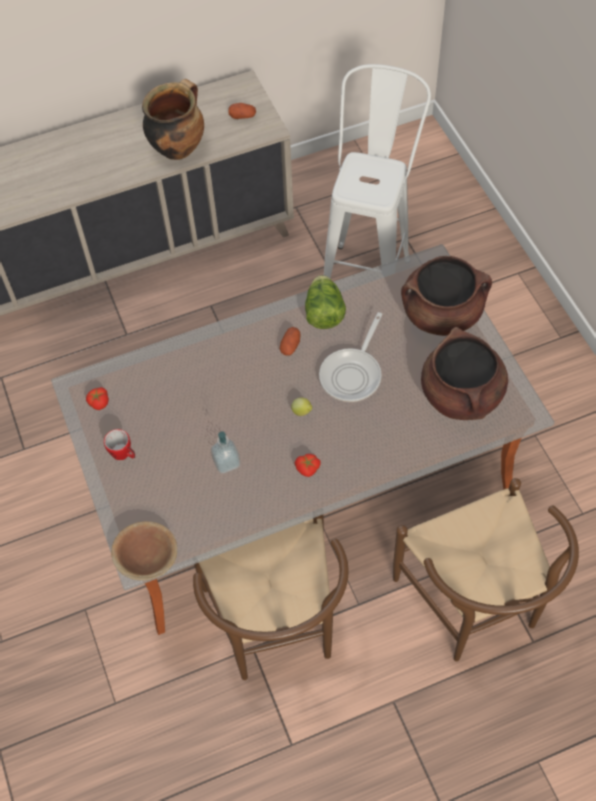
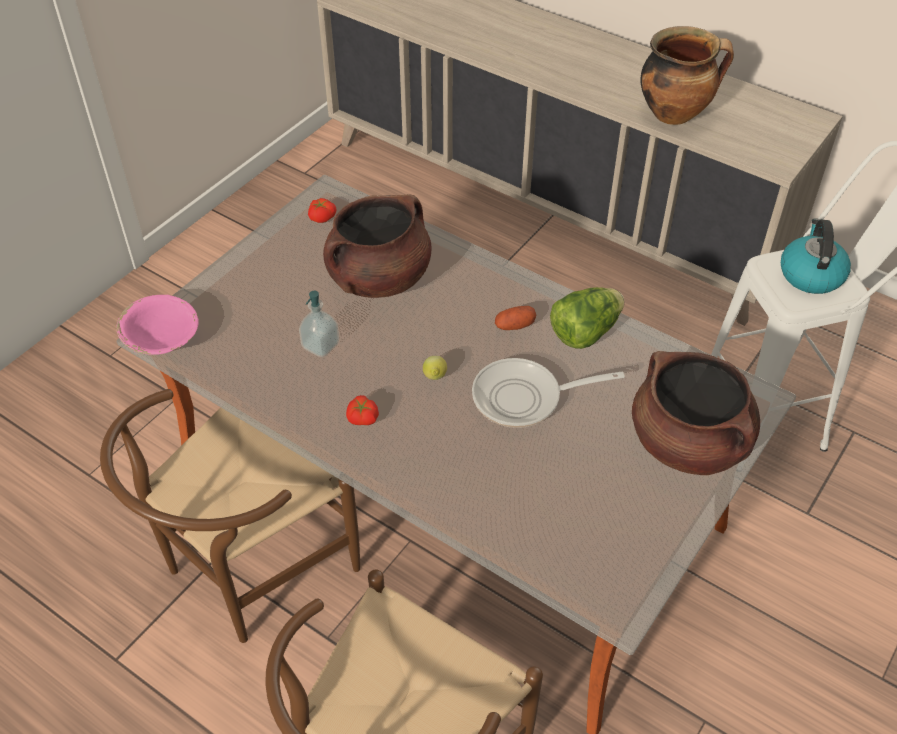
camera: 55 degrees right, 10 degrees down
(124, 454) = (274, 264): mug -> none
(147, 557) = (162, 339): brown bowl -> pink bowl
(242, 116) = (771, 137): potato -> none
(368, 177) = (810, 274): none -> kettle
(461, 395) = (585, 521): brown cooking pot -> brown cooking pot (379, 278)

